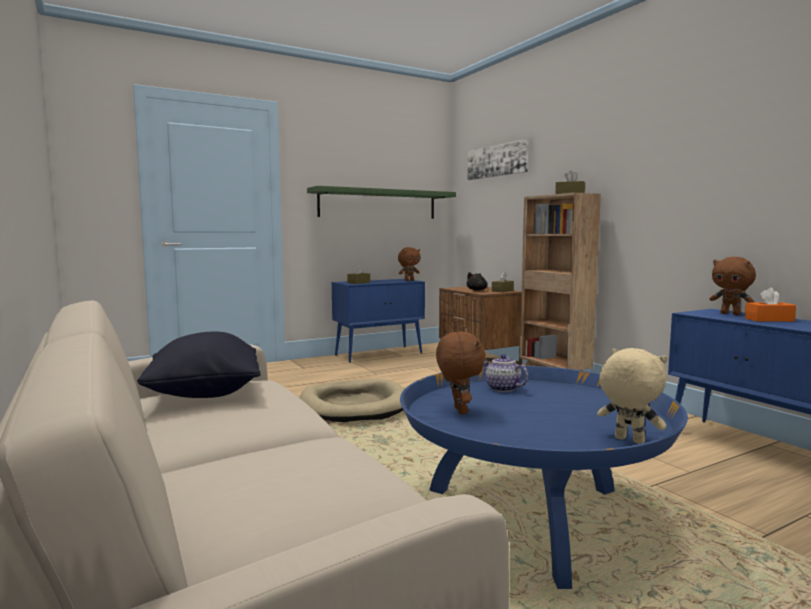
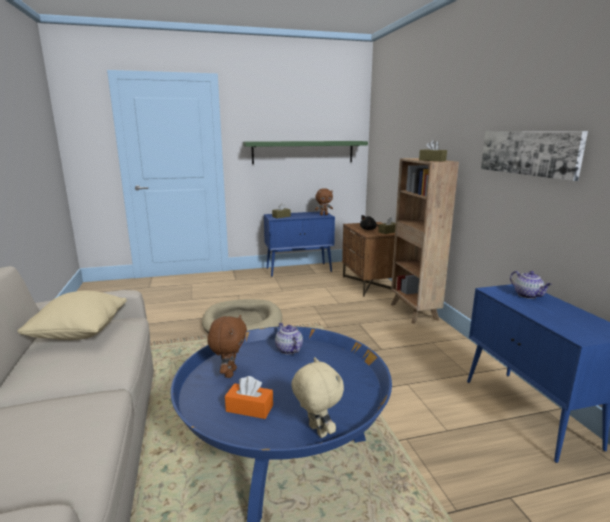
camera: 15 degrees right, 10 degrees up
(205, 394) = (80, 333): black pillow -> beige pillow
(497, 161) = (397, 118): picture -> picture (528, 152)
(730, 314) = (528, 295): brown plush toy -> teapot
(769, 320) = (552, 310): orange tissue box -> orange tissue box (249, 408)

